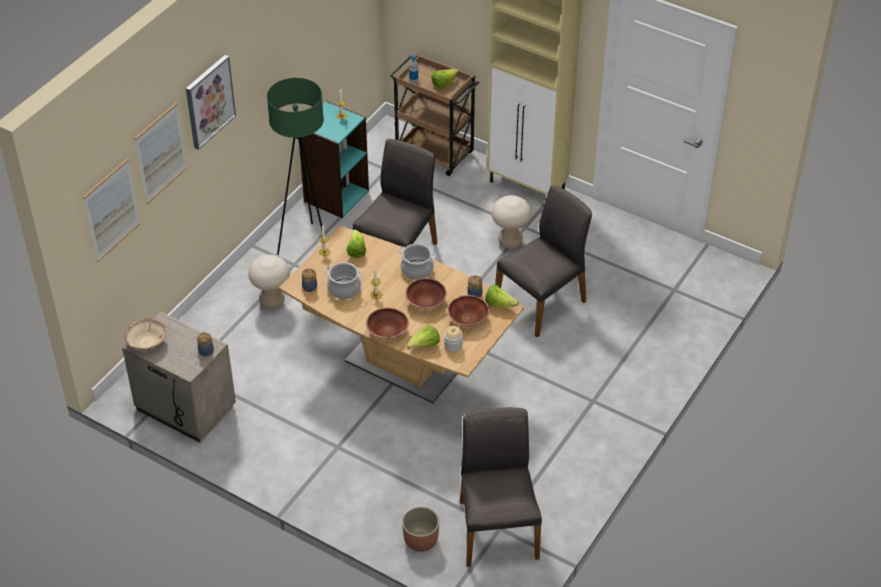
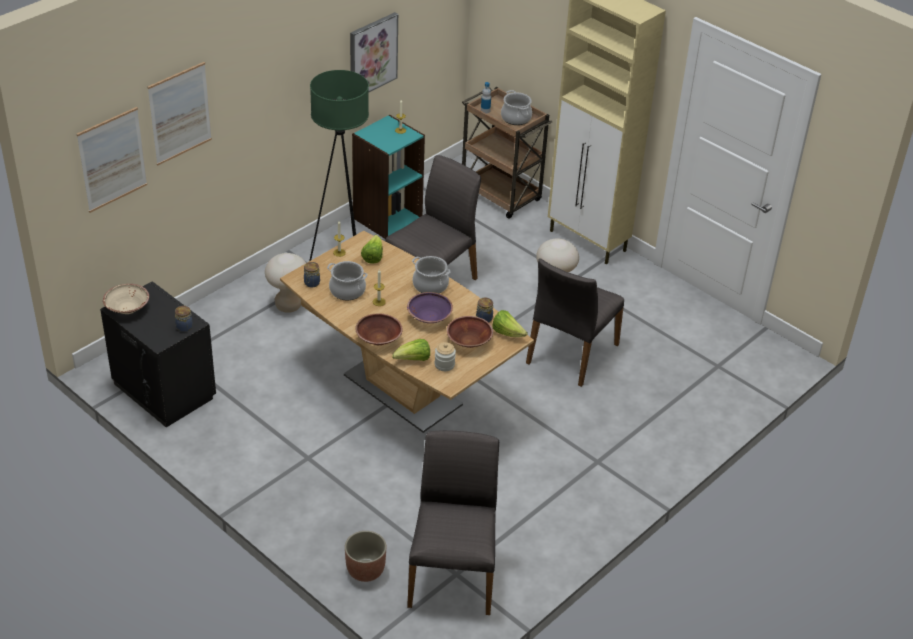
camera: 10 degrees right, 5 degrees down
(184, 408) = (162, 391): beige nightstand -> black nightstand
(209, 101) = (245, 73): picture -> picture (372, 55)
(425, 301) = (429, 317): brown bowl -> purple bowl
(444, 84) = (515, 118): lettuce -> cooking pot
(542, 302) = (570, 353): grey chair -> grey chair turned 150 degrees clockwise

